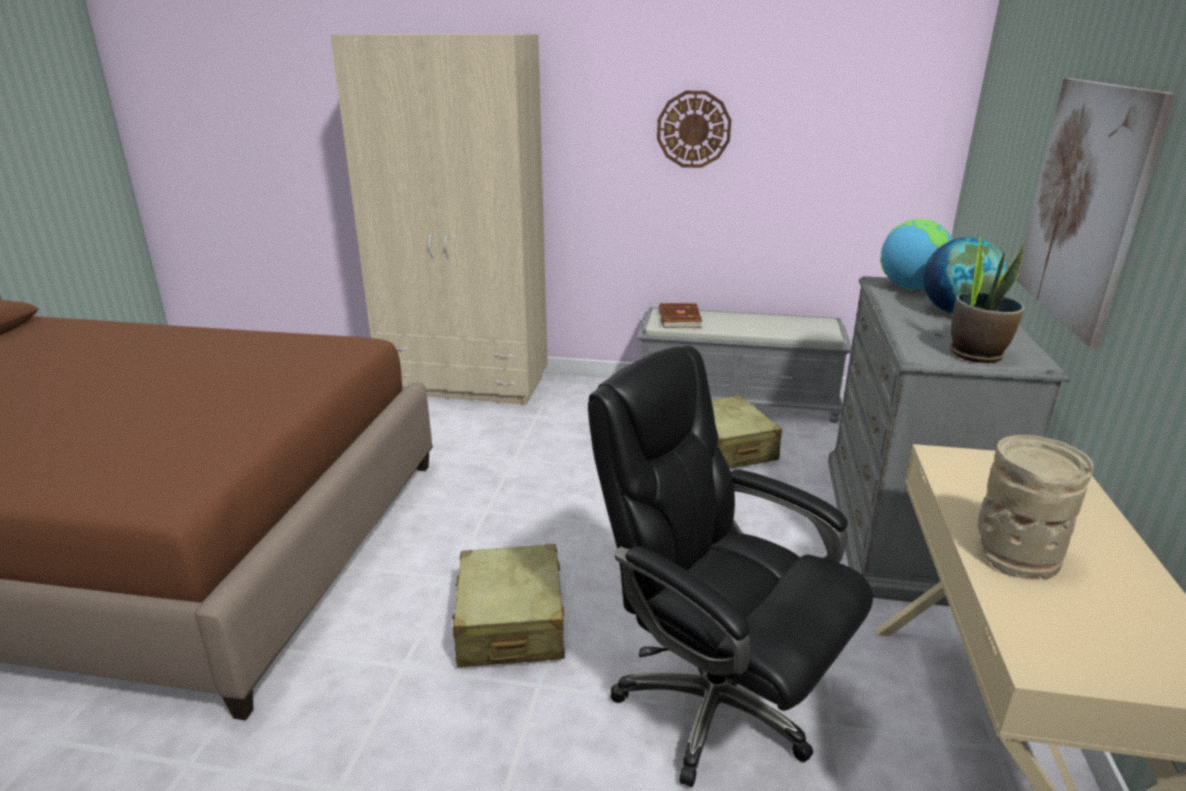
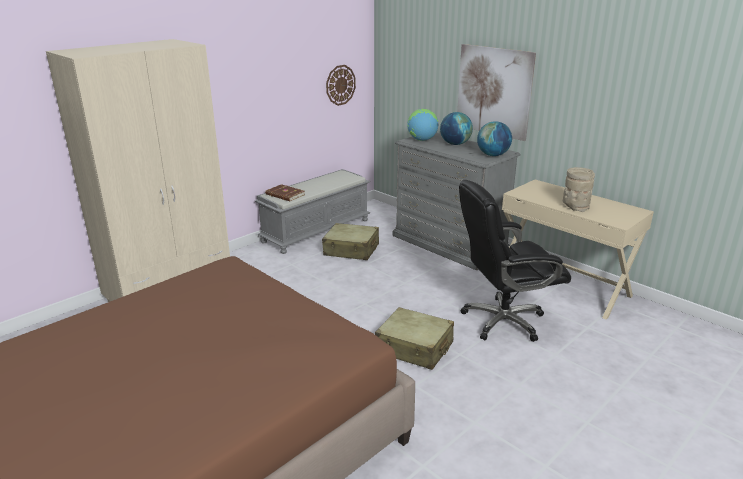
camera: 55 degrees left, 0 degrees up
(693, 129) = (265, 84): wall clock -> wall clock (340, 85)
(976, 354) = (493, 155): potted plant -> globe

